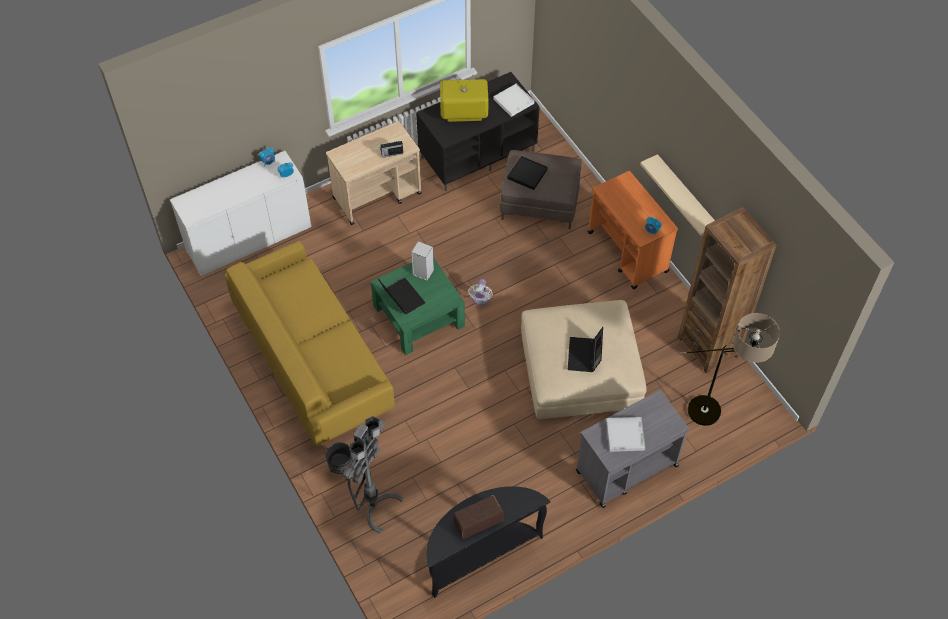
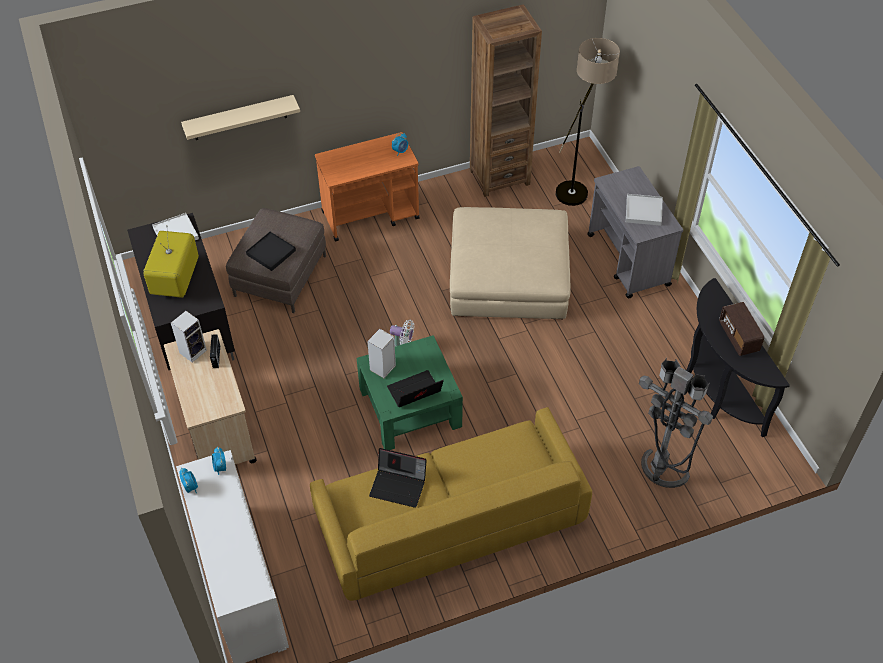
camera: 80 degrees left, 5 degrees down
(341, 470) = (608, 506): black planter -> none
(395, 139) = (193, 351): none -> speaker
(584, 356) = (524, 244): laptop -> laptop (399, 486)
(685, 196) = (394, 94): beige shelf -> beige shelf (239, 118)

